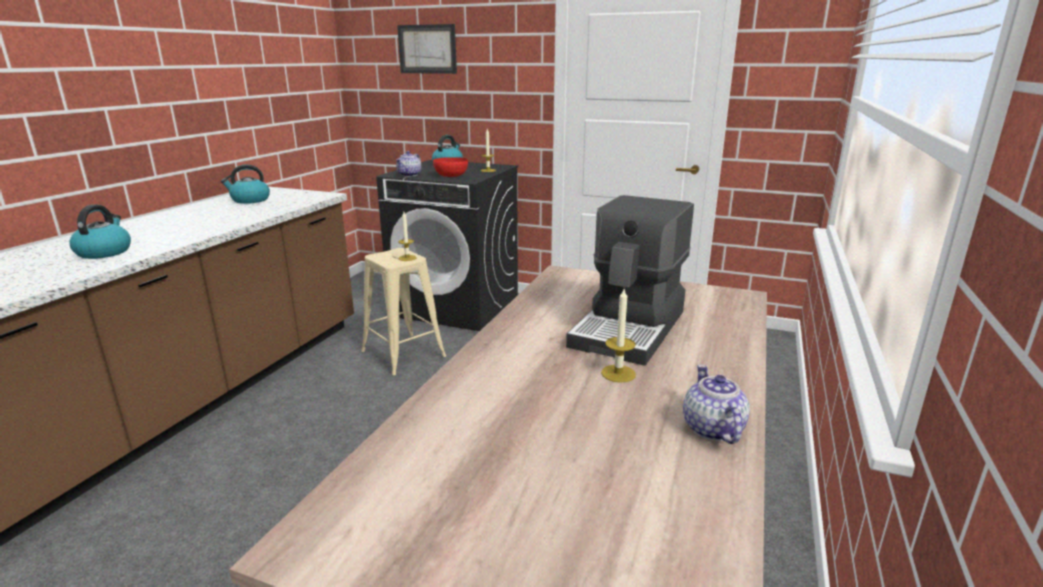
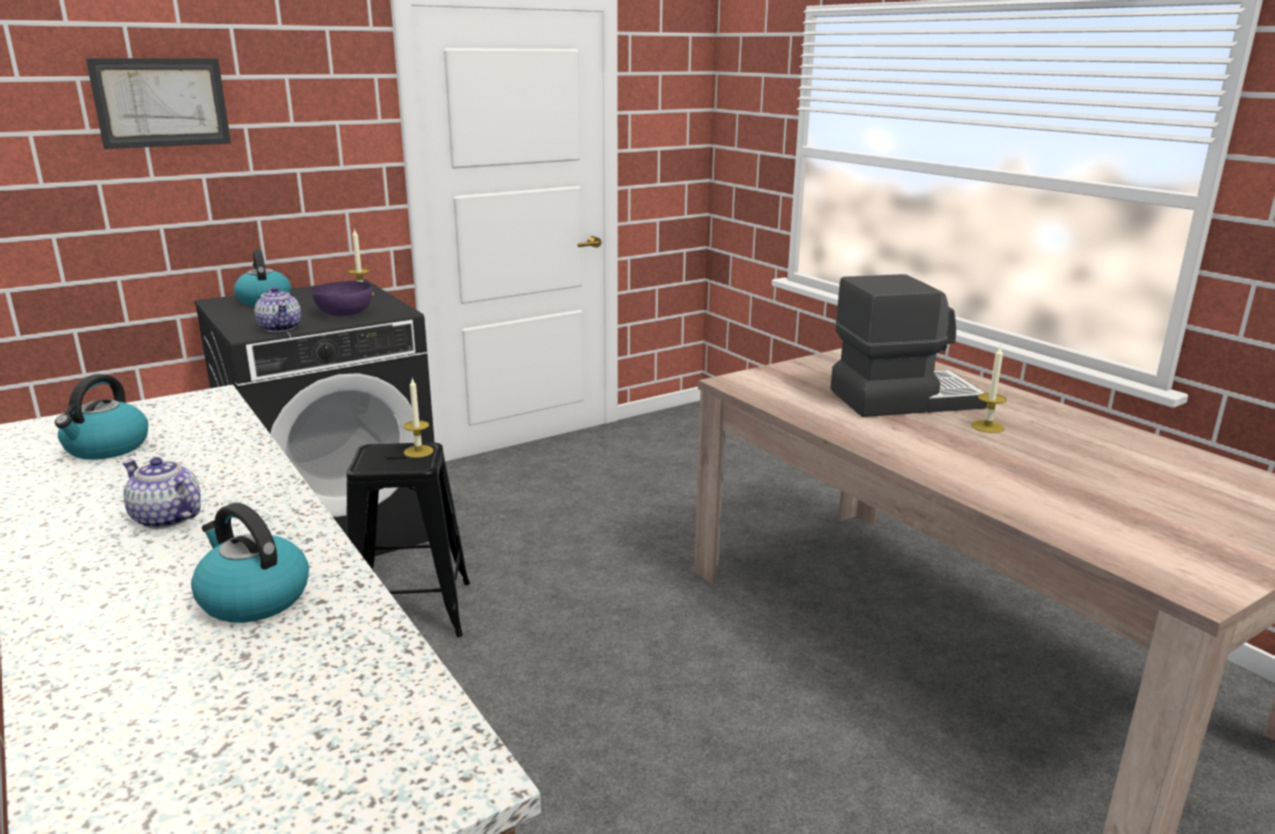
camera: 55 degrees left, 0 degrees up
(403, 354) = (410, 611): beige stool -> black stool
(450, 175) = (344, 313): red bowl -> purple bowl
(630, 328) = (903, 398): coffee machine -> coffee machine turned 75 degrees counterclockwise
(712, 429) = (1095, 428): teapot -> teapot (167, 519)

